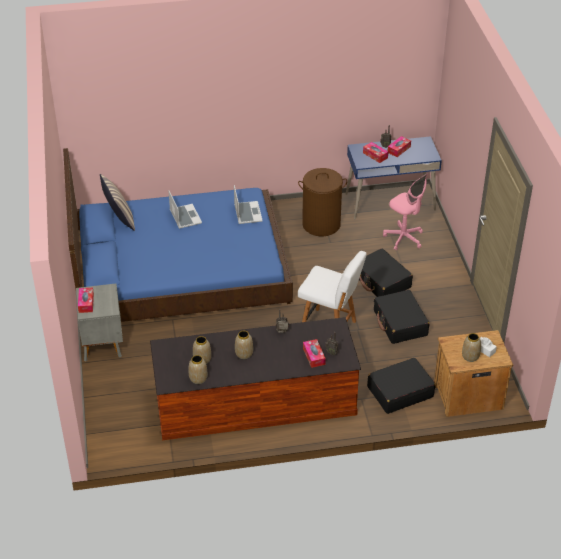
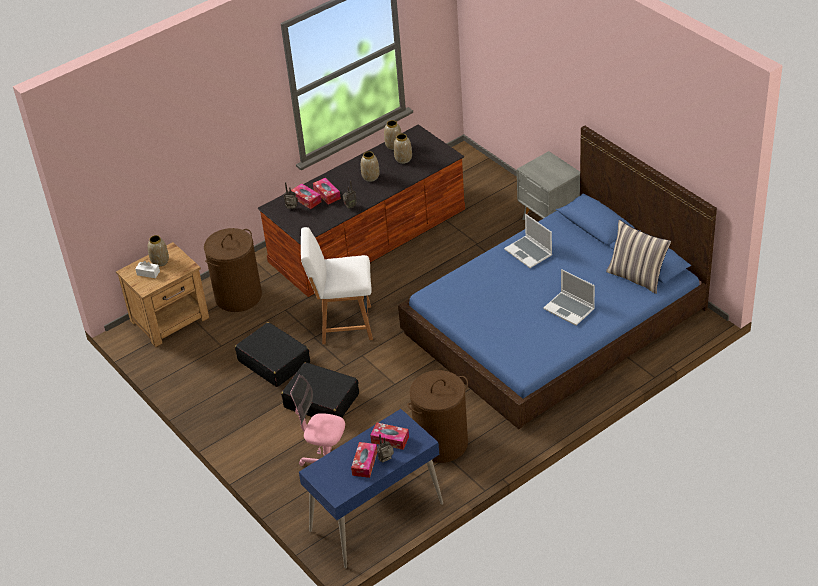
camera: 155 degrees right, 0 degrees up
(86, 303) = (556, 164): tissue box -> tissue box (327, 194)
(247, 213) = (505, 343): laptop -> laptop (529, 253)
(399, 392) = (238, 296): black suitcase -> brown laundry basket

